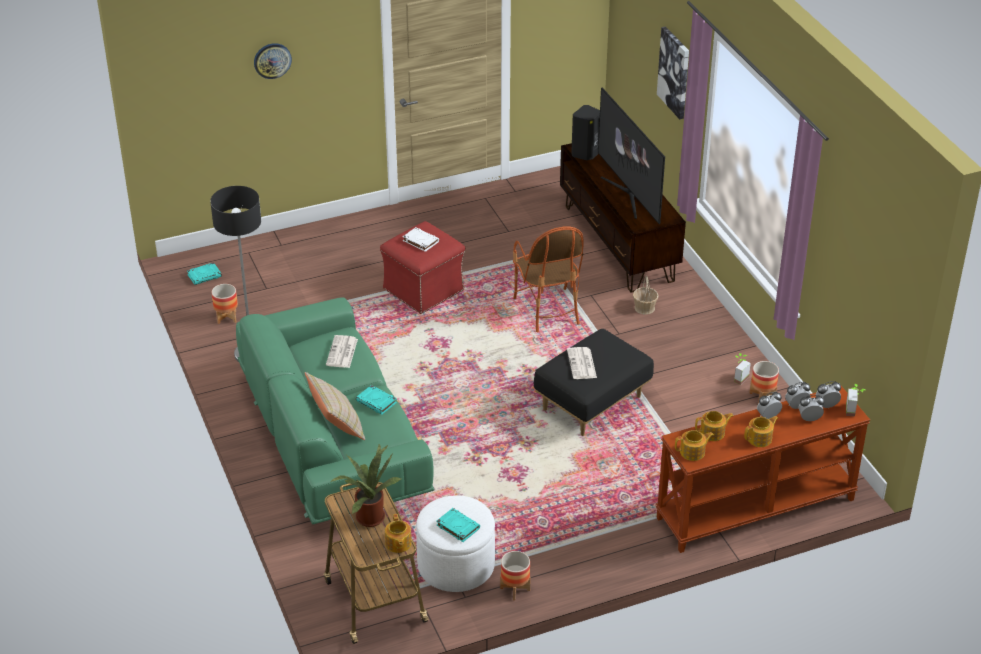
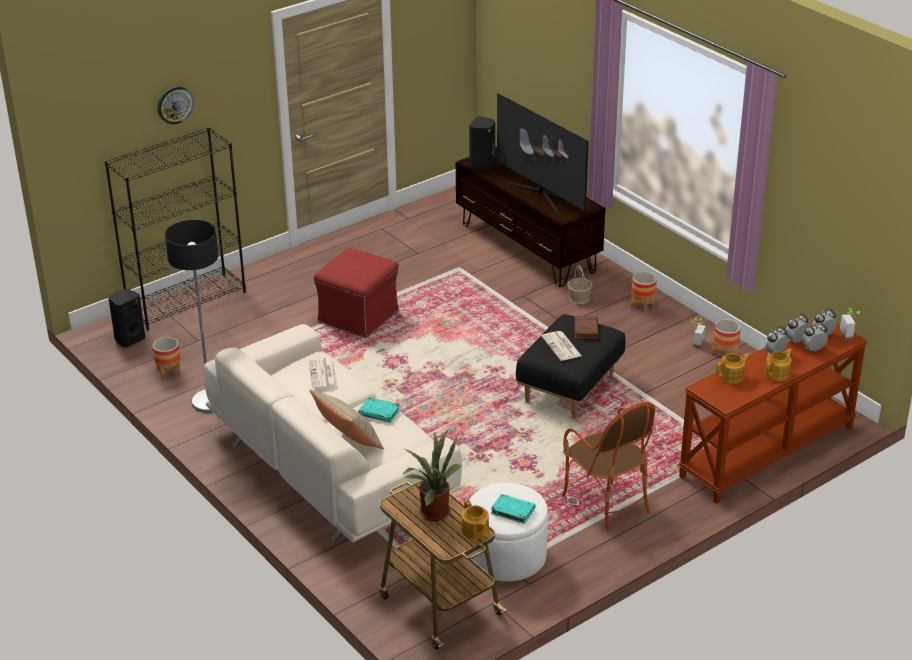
camera: 15 degrees left, 5 degrees down
(204, 275) = (129, 339): turquoise book -> black speaker
(272, 245) = (187, 301): none -> black bookcase
(333, 442) = (330, 468): green sofa -> beige sofa
(420, 241) = (354, 265): white book -> none
(515, 589) = (574, 566): planter -> planter (642, 306)
(547, 310) = (488, 315): armchair -> armchair (606, 502)
(613, 349) = (585, 329): none -> brown book
(674, 72) = (569, 66): picture -> none
(693, 452) = (722, 396): teapot -> none

